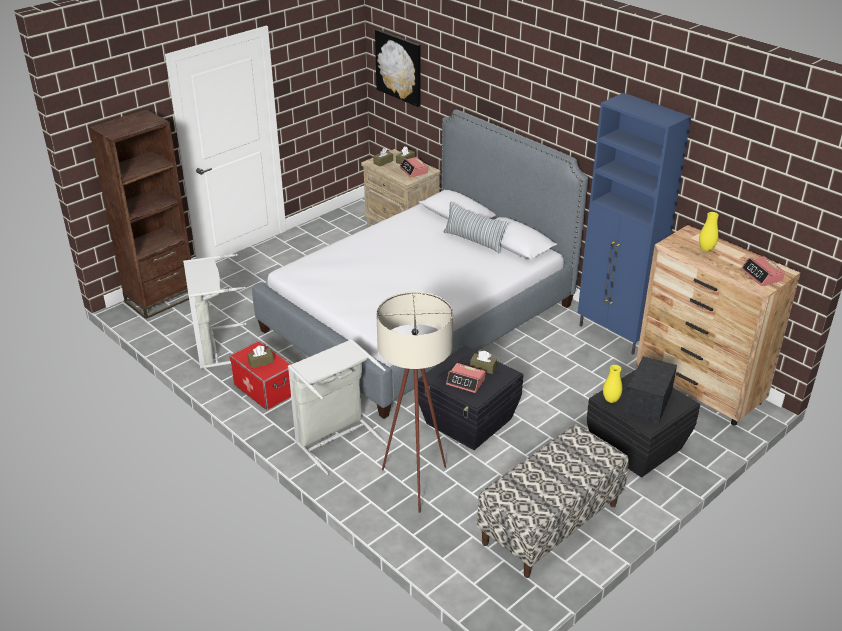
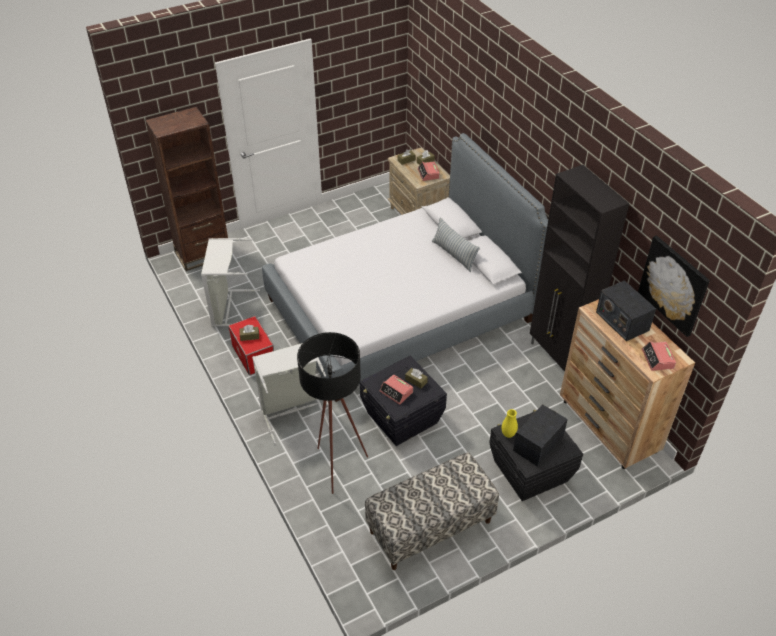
camera: 15 degrees right, 10 degrees up
(399, 67) = (429, 81): picture -> picture (674, 285)
(416, 489) = (337, 471): beige floor lamp -> black floor lamp
(614, 335) = (557, 358): blue cabinet -> black cabinet
(706, 249) = (622, 321): yellow vase -> radio

